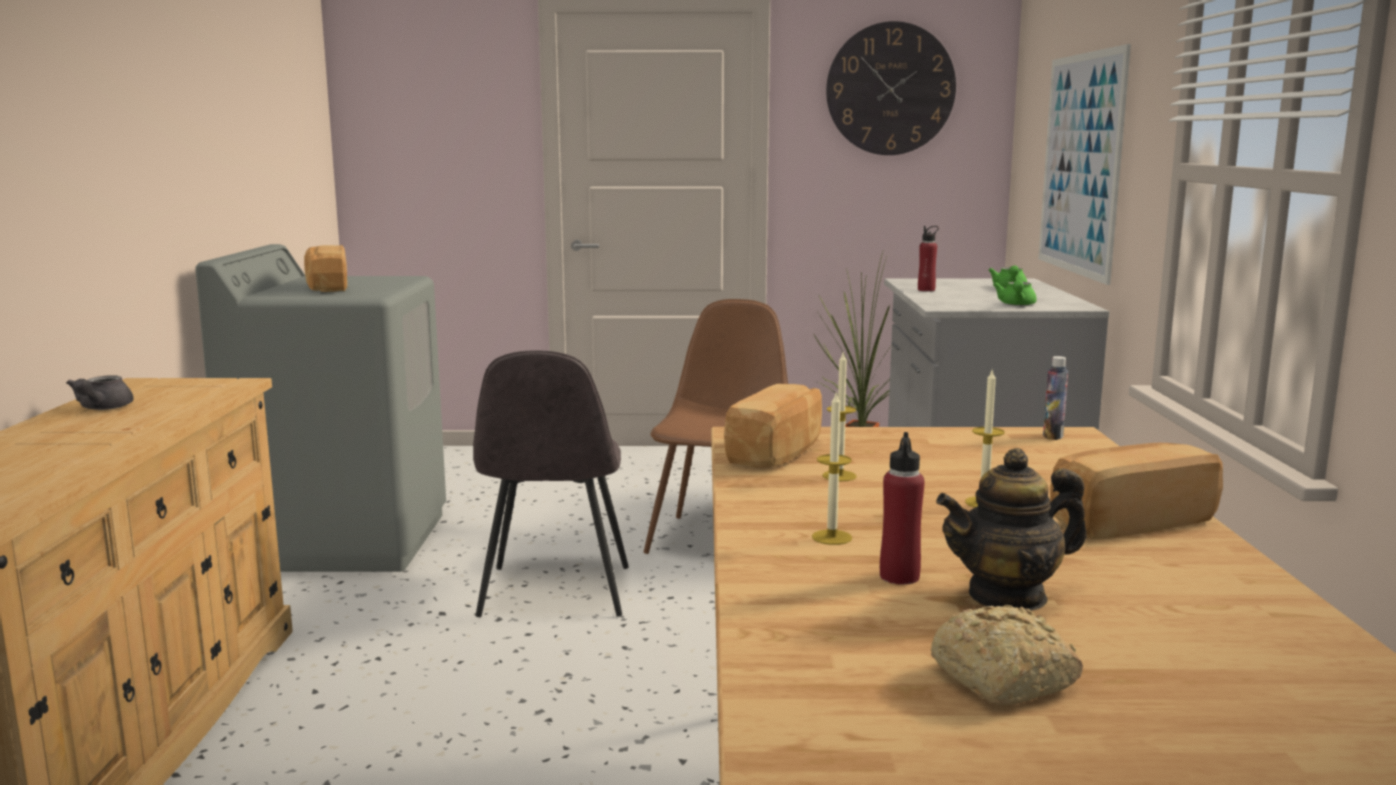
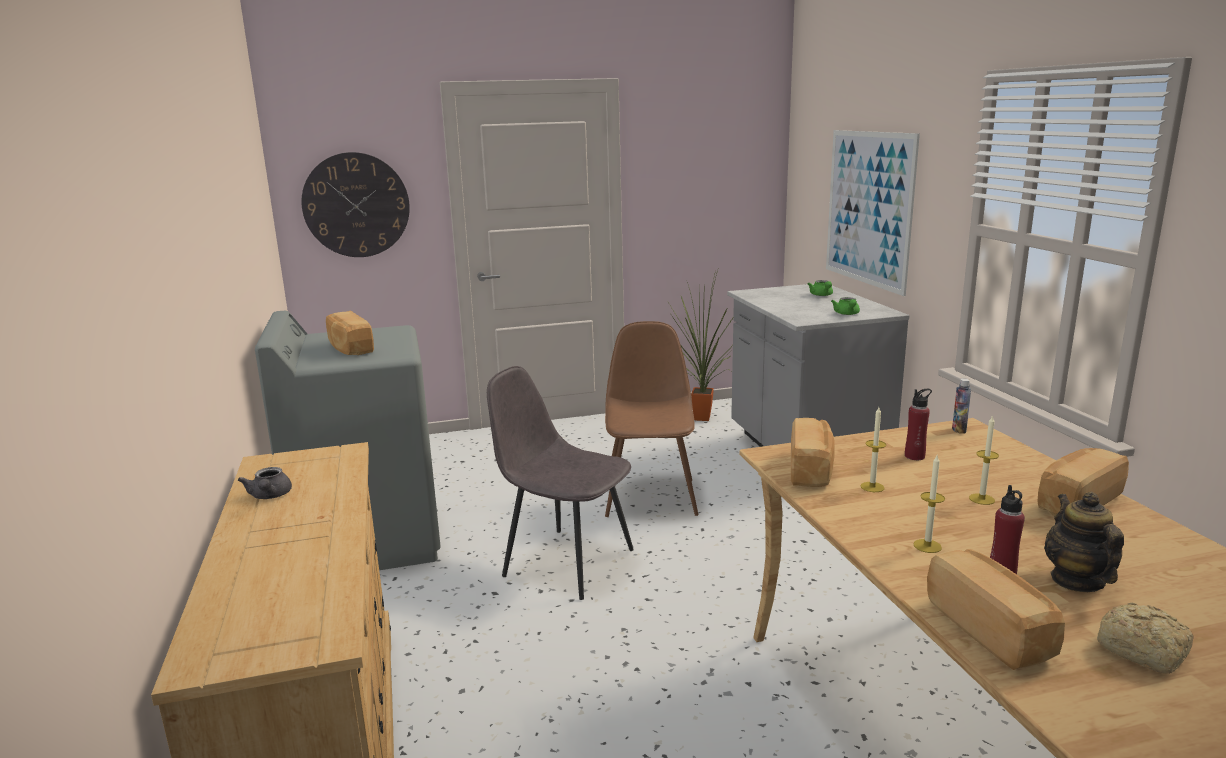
camera: 15 degrees left, 5 degrees up
(555, 593) = (566, 562): grey chair -> grey chair turned 135 degrees clockwise
(797, 626) = (990, 629): none -> bread
(890, 89) = (705, 146): wall clock -> wall clock (356, 205)
(926, 290) = (771, 302): red bottle -> red bottle (914, 456)
(1008, 596) = (1077, 580): teapot -> teapot turned 120 degrees clockwise

